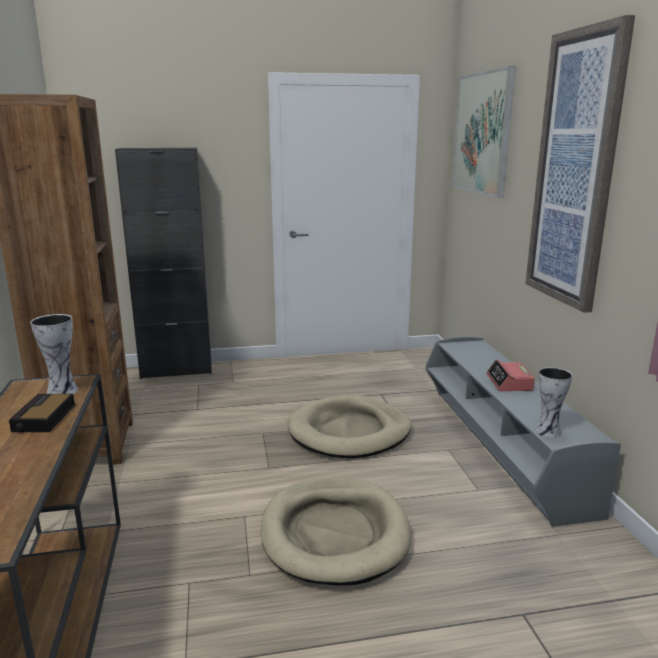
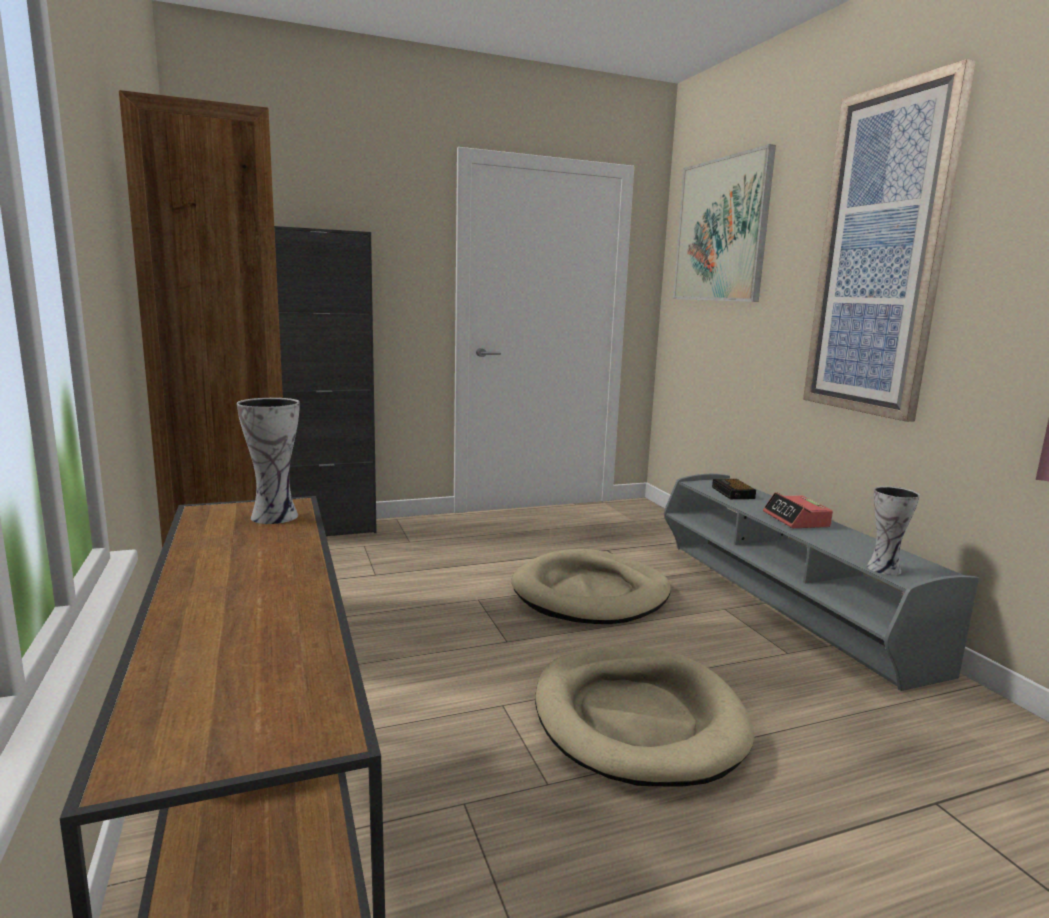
camera: 10 degrees left, 5 degrees down
(43, 418) = (269, 548): alarm clock -> alarm clock (733, 493)

